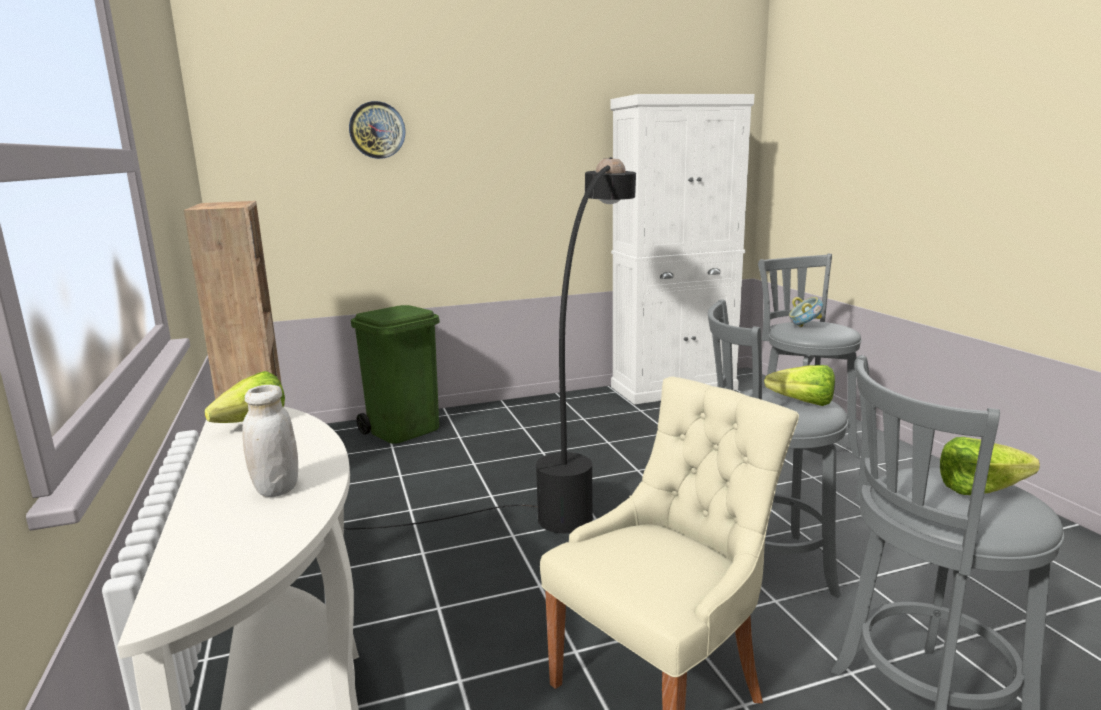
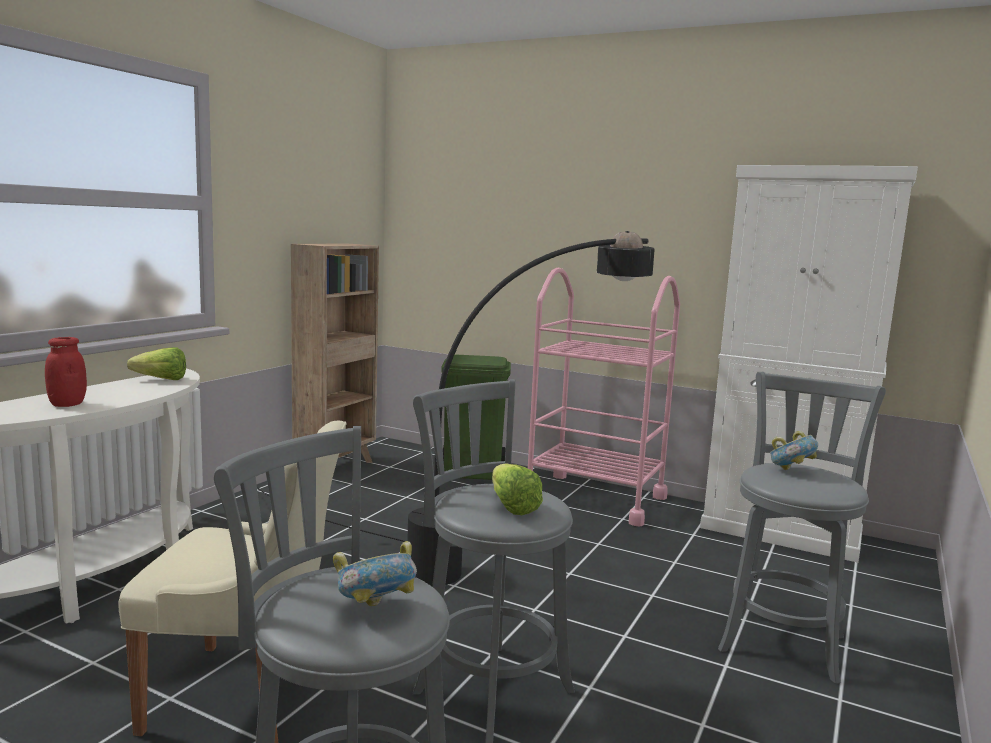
camera: 45 degrees right, 5 degrees down
(276, 488) = (67, 404): white jar -> red jar
(377, 130) = (510, 195): wall clock -> none
(536, 412) = (595, 498): none -> pink cart
(988, 491) = (377, 609): lettuce -> bowl

